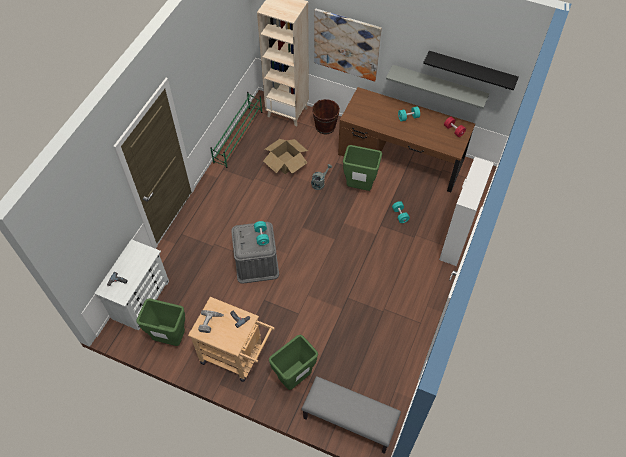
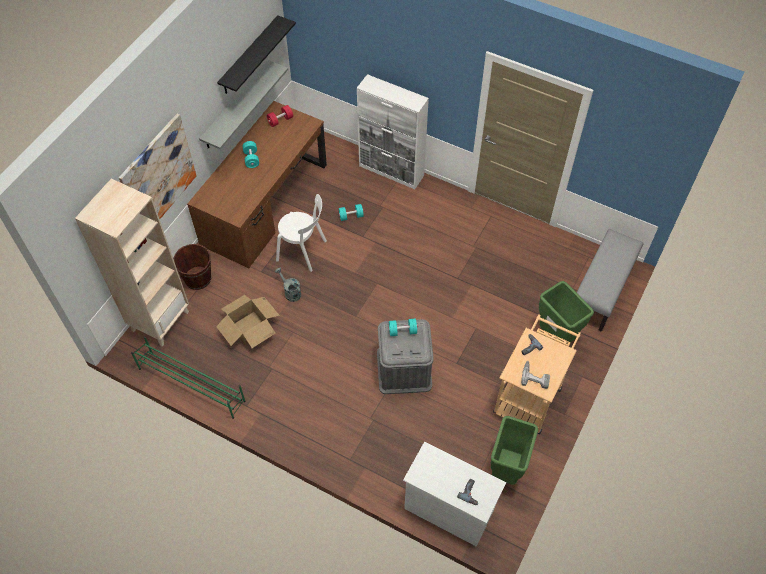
camera: 85 degrees left, 0 degrees up
(359, 187) = (304, 251): green trash can -> white chair

